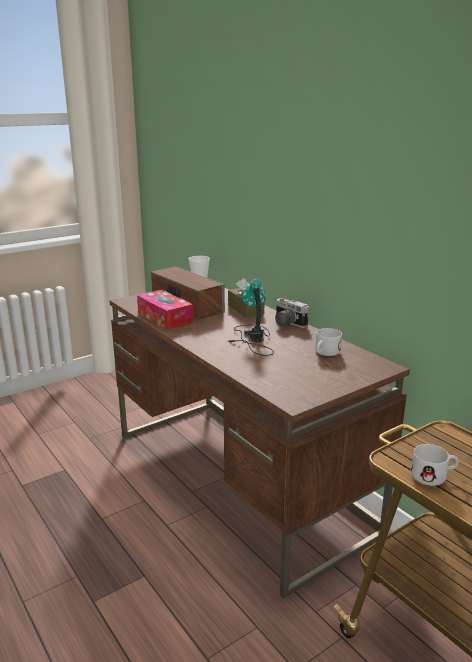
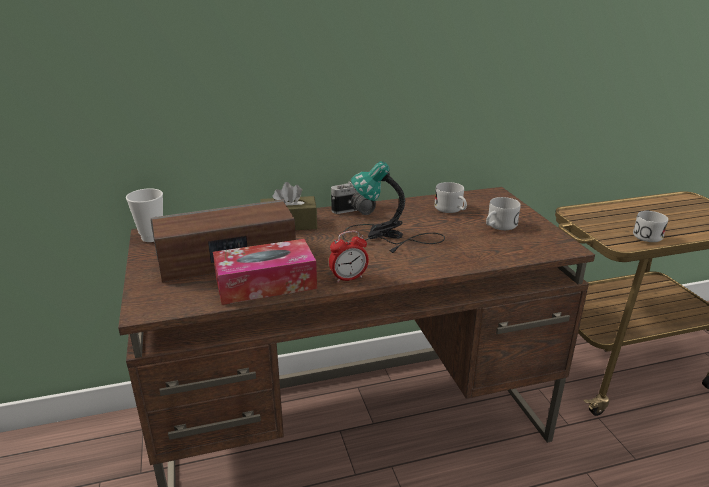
camera: 70 degrees left, 5 degrees up
(185, 335) = (348, 278): none -> alarm clock
(310, 373) = (498, 226): none -> white mug

